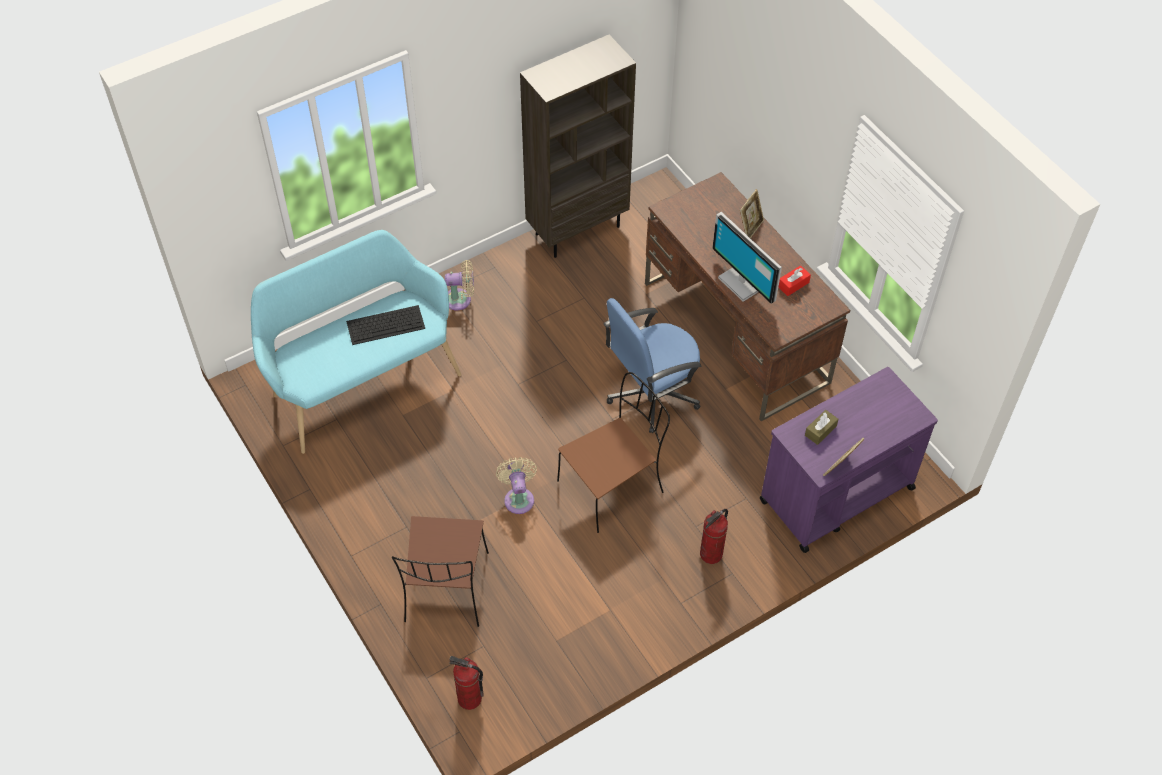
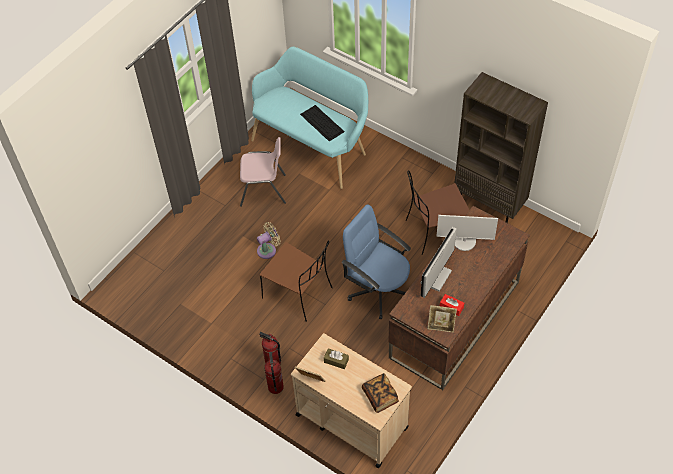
camera: 70 degrees right, 0 degrees up
(407, 468) = (264, 190): none -> pink chair
(446, 589) = (192, 239): brown chair -> brown chair (435, 231)
(460, 299) = (398, 167): beige fan -> none
(469, 699) = (128, 276): fire extinguisher -> fire extinguisher (275, 387)
(700, 235) = (464, 241): none -> monitor
(750, 228) = (488, 267): picture frame -> picture frame (441, 326)
(835, 494) = (351, 420): purple cart -> beige cart
(891, 403) = (380, 396): none -> book

